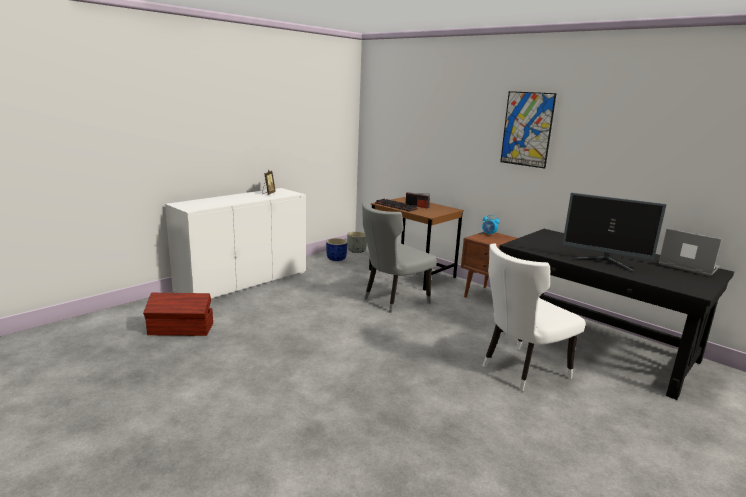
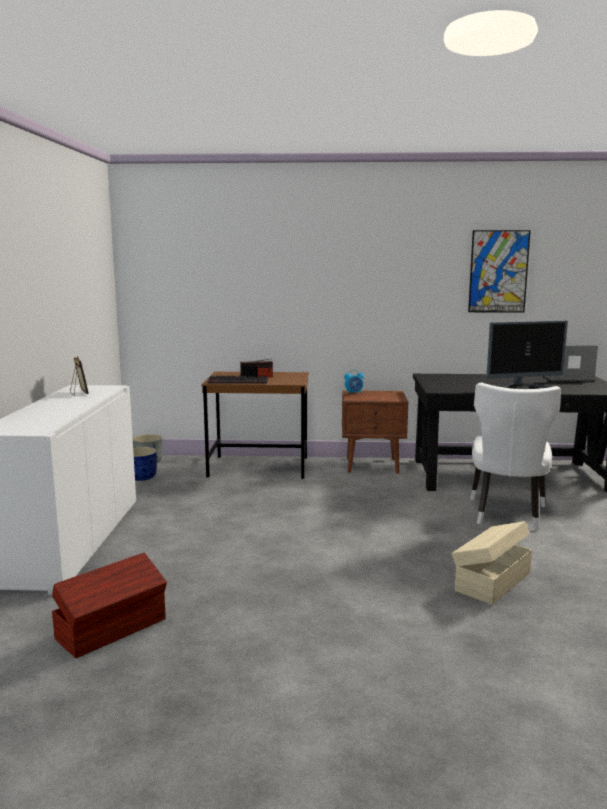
camera: 40 degrees left, 5 degrees down
(392, 300) = (294, 498): grey chair -> none
(404, 404) = (491, 581): none -> beige storage box
(527, 129) = (377, 267): picture -> picture (498, 271)

